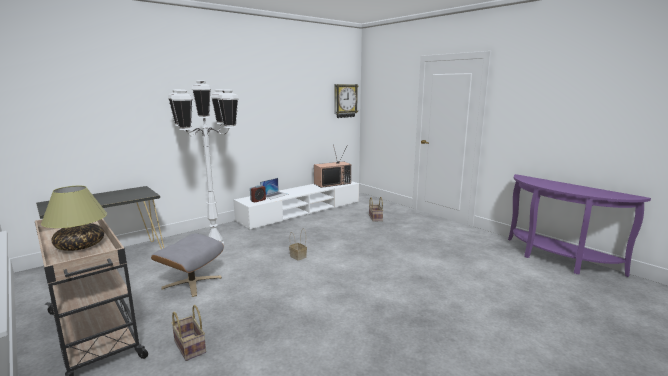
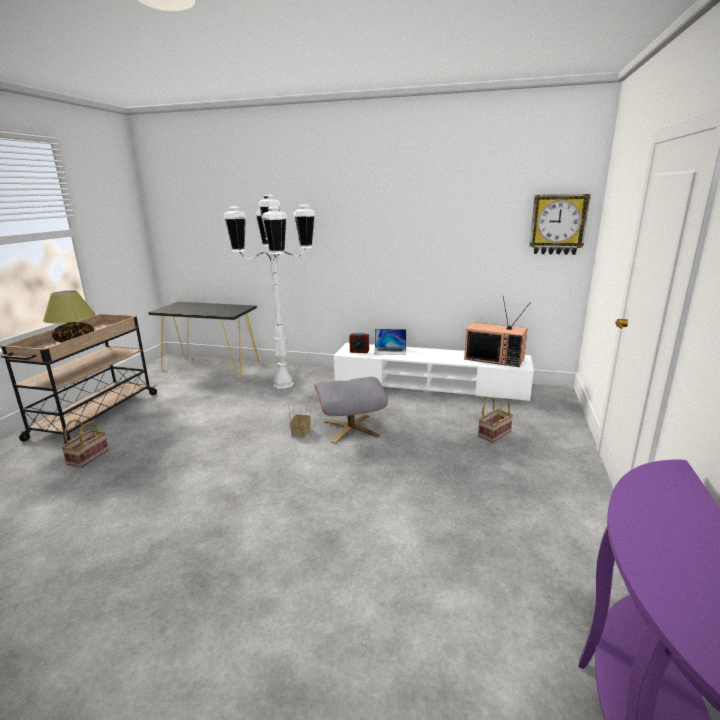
camera: 55 degrees right, 5 degrees up
(192, 282) = (197, 410): grey ottoman -> grey ottoman (351, 428)

